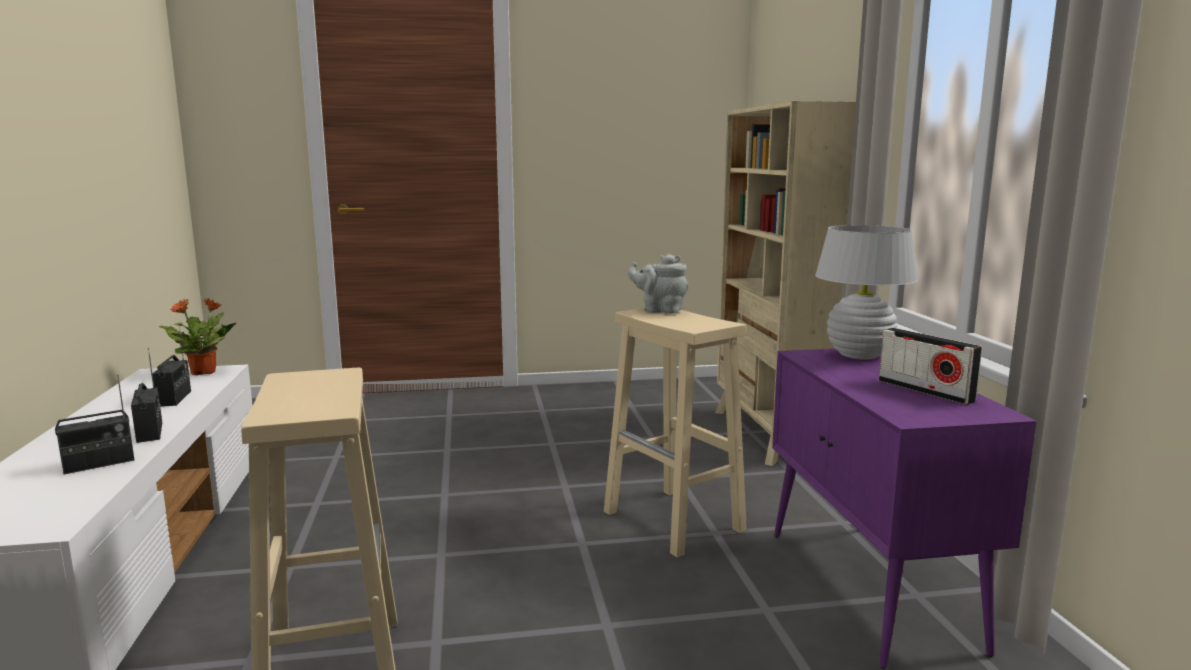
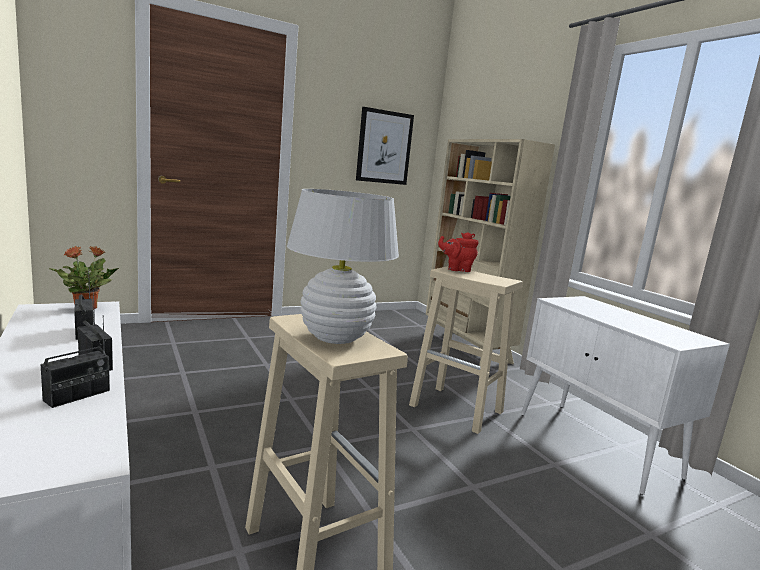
camera: 20 degrees left, 0 degrees up
(656, 132) = (384, 147): none -> picture
(660, 310) = (457, 269): grey teapot -> red teapot
(858, 355) = (584, 301): white table lamp -> white table lamp (335, 337)
(870, 589) = (597, 445): purple cabinet -> white cabinet
(925, 391) = (653, 325): radio -> none

